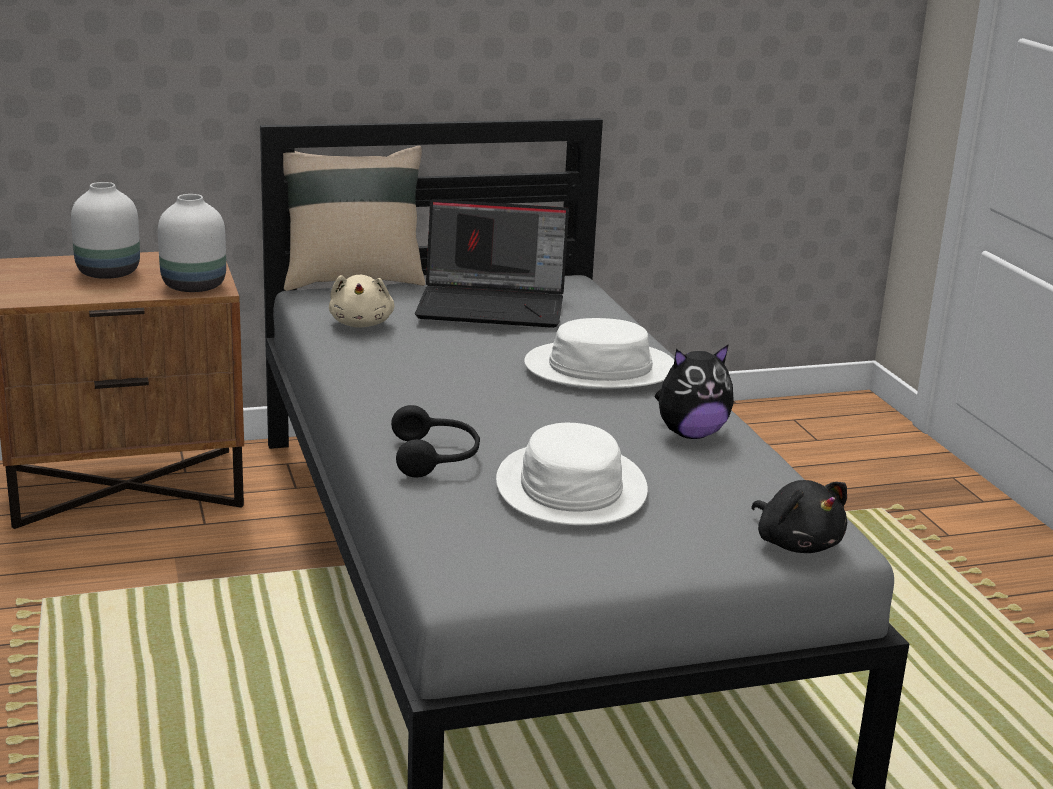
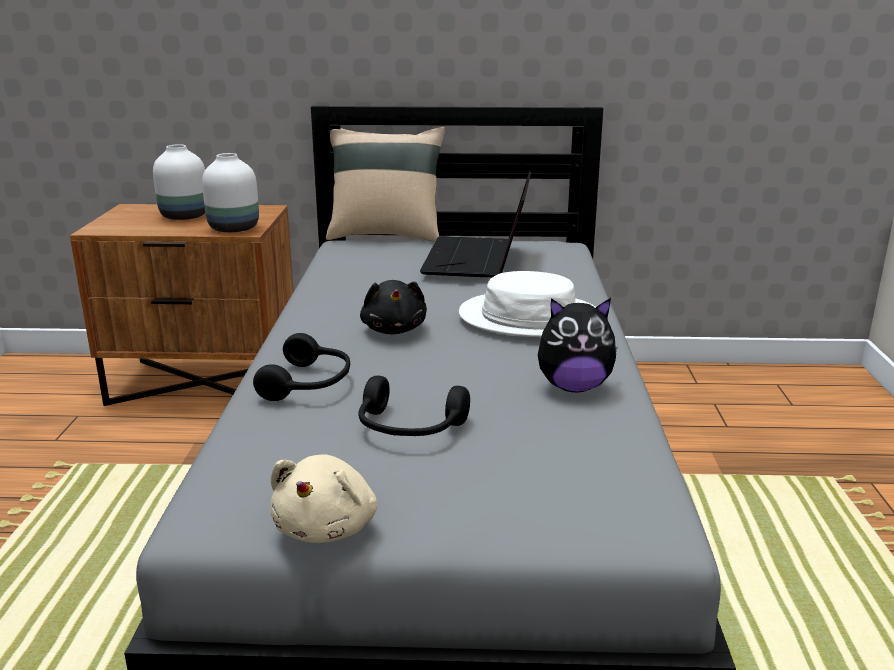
camera: 20 degrees right, 0 degrees up
(361, 324) = (360, 267): beige plush toy -> beige plush toy (328, 527)
(494, 305) = (478, 260): laptop -> laptop turned 75 degrees clockwise
(570, 488) = (408, 428): white hat -> black headphones
(796, 543) = (608, 526): black plush toy -> black plush toy (394, 329)

